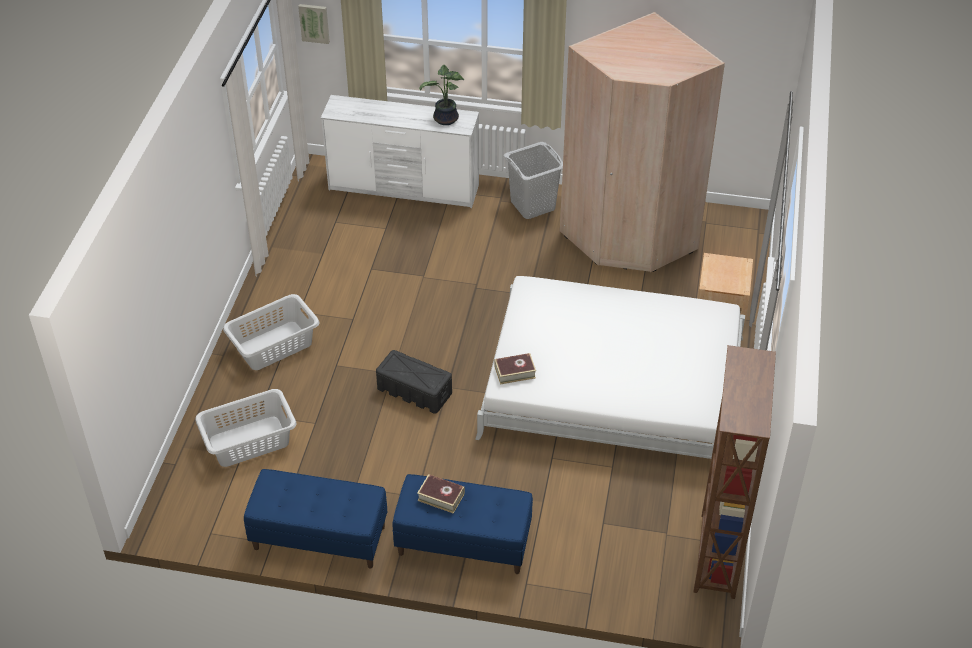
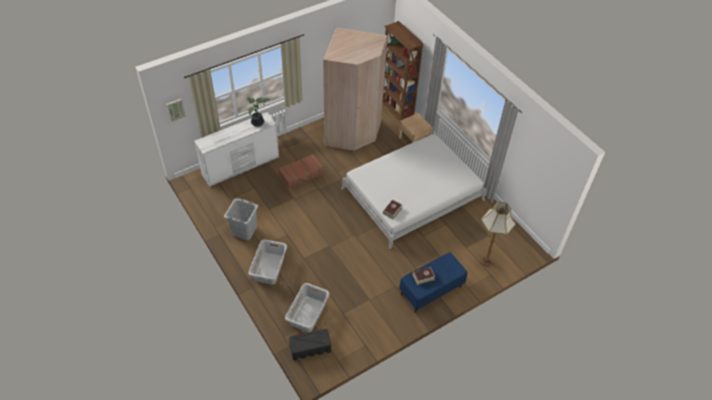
camera: 45 degrees left, 5 degrees up
(319, 538) = (380, 330): blue bench -> none
(414, 391) = (346, 246): black storage box -> black storage box (310, 348)
(474, 251) = (301, 174): none -> brown suitcase
(532, 205) = (301, 141): grey laundry basket -> grey laundry basket (244, 231)
(610, 568) = (486, 261): none -> floor lamp
(716, 556) = (511, 231): brown bookcase -> brown bookcase (396, 111)

